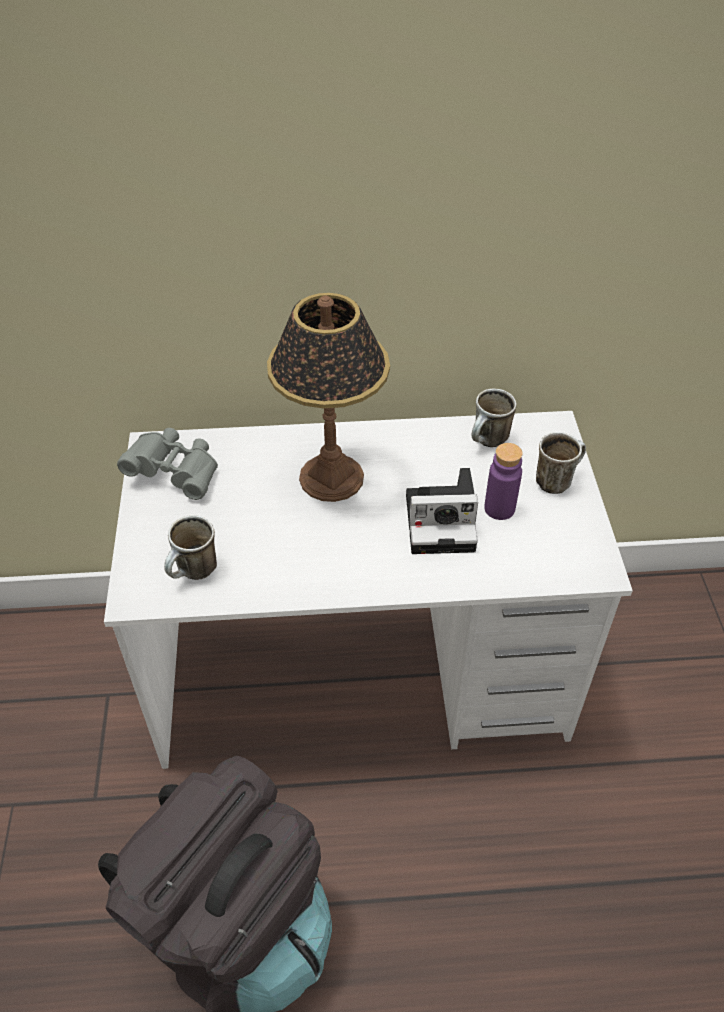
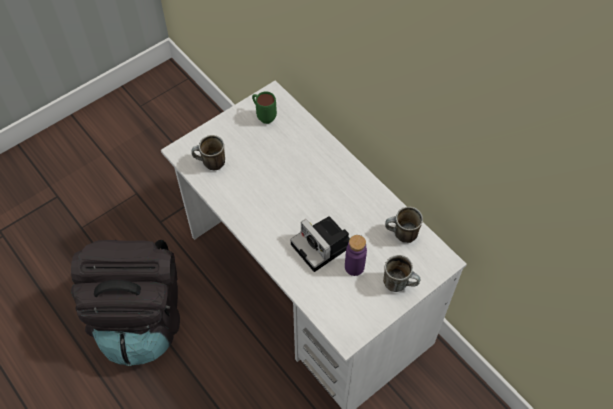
camera: 55 degrees right, 10 degrees up
(176, 473) = (263, 116): grey binoculars -> green mug
(331, 477) = (314, 179): table lamp -> none

